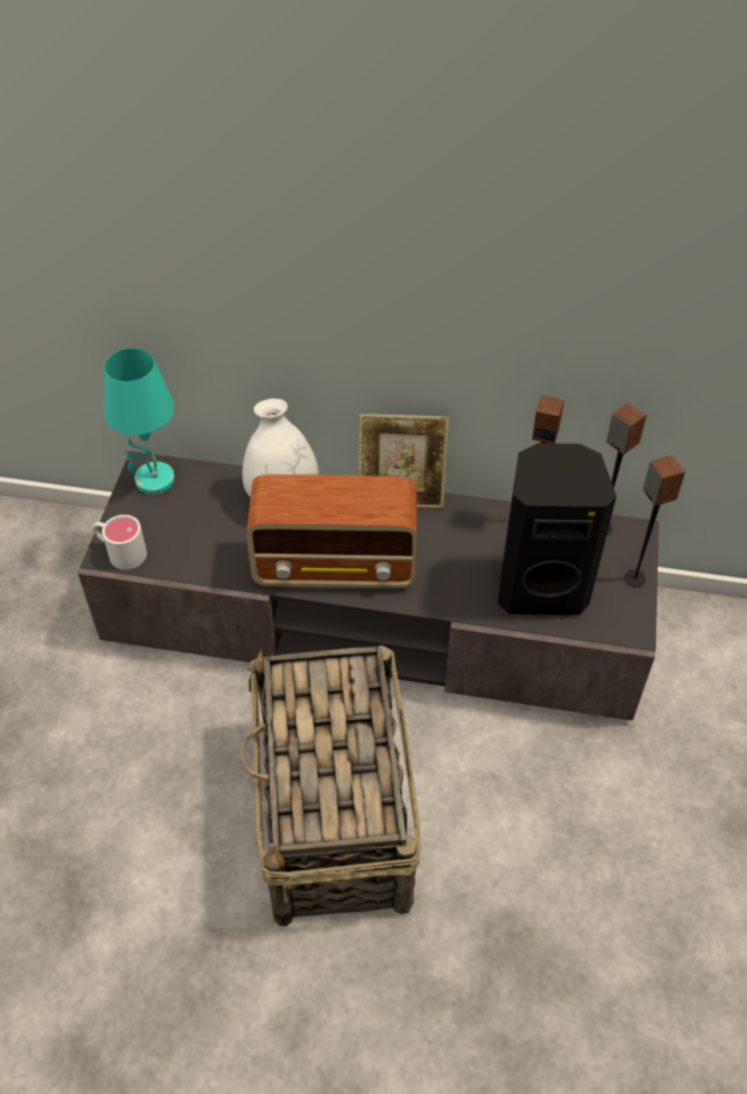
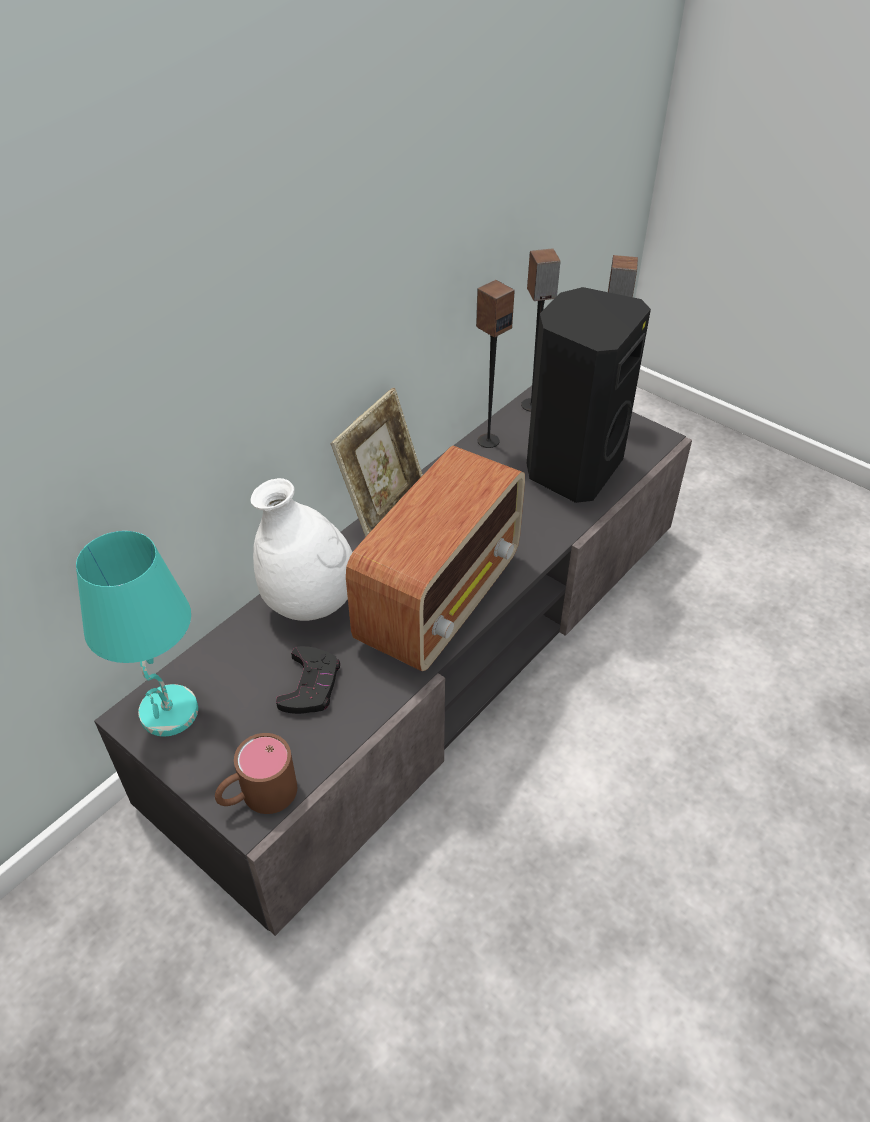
camera: 60 degrees left, 5 degrees down
(120, 551) = (257, 796): white mug -> brown mug
(216, 534) = (310, 685): none -> black game controller
(334, 818) = (659, 796): basket -> none

